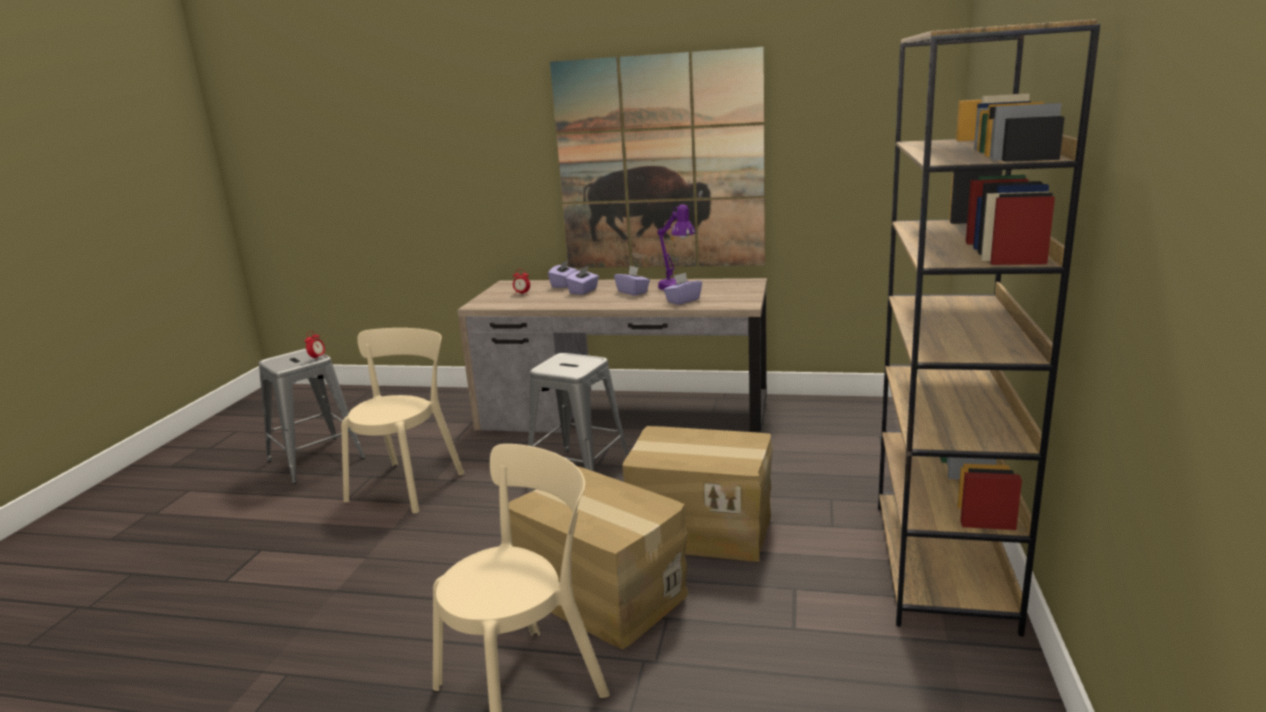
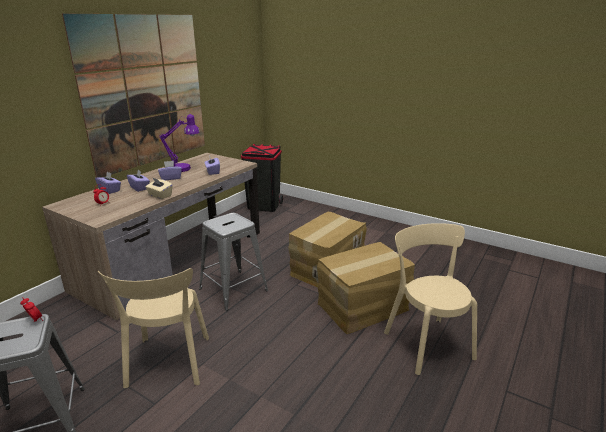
camera: 70 degrees left, 5 degrees up
(409, 484) = (168, 364): beige chair -> beige chair turned 135 degrees counterclockwise
(566, 304) = (160, 196): none -> beige tissue box
(869, 414) = (263, 206): none -> black trash can
(942, 564) = (388, 230): brown bookcase -> none

